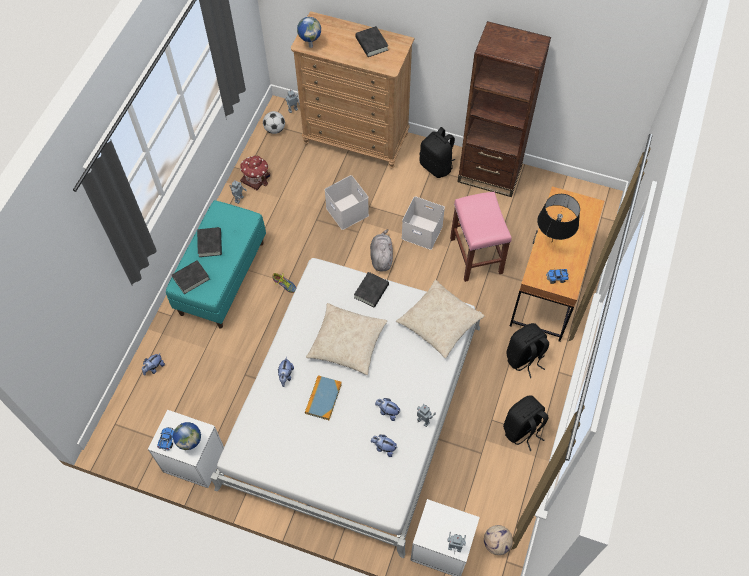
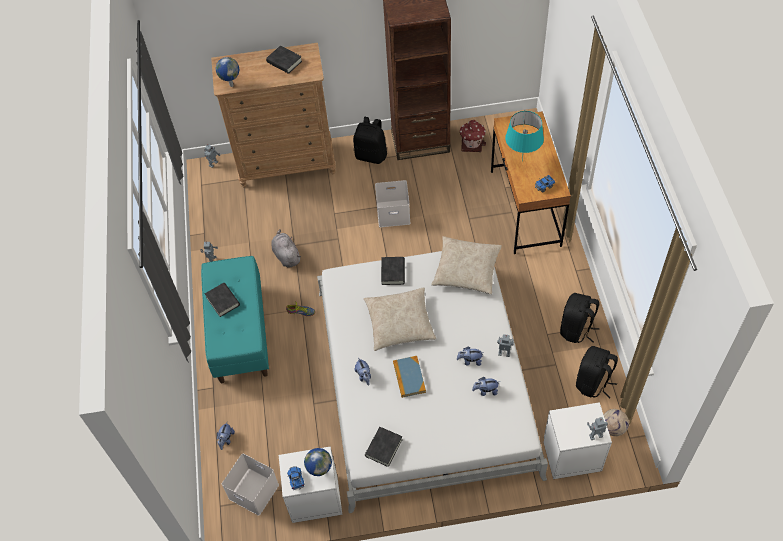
camera: 25 degrees left, 5 degrees down
(191, 278) = (224, 338): black book -> black book (383, 448)
(256, 178) = (216, 235): toy house -> toy house (472, 143)
(275, 129) = (207, 187): football -> none
(348, 212) = (318, 226): white storage box -> white storage box (255, 491)
(381, 257) = (371, 249): grey plush toy -> grey plush toy (286, 255)
(475, 255) = (450, 211): pink stool -> none
(524, 358) = (542, 273): black backpack -> black backpack (593, 383)
(551, 242) = (522, 161): black table lamp -> turquoise table lamp

